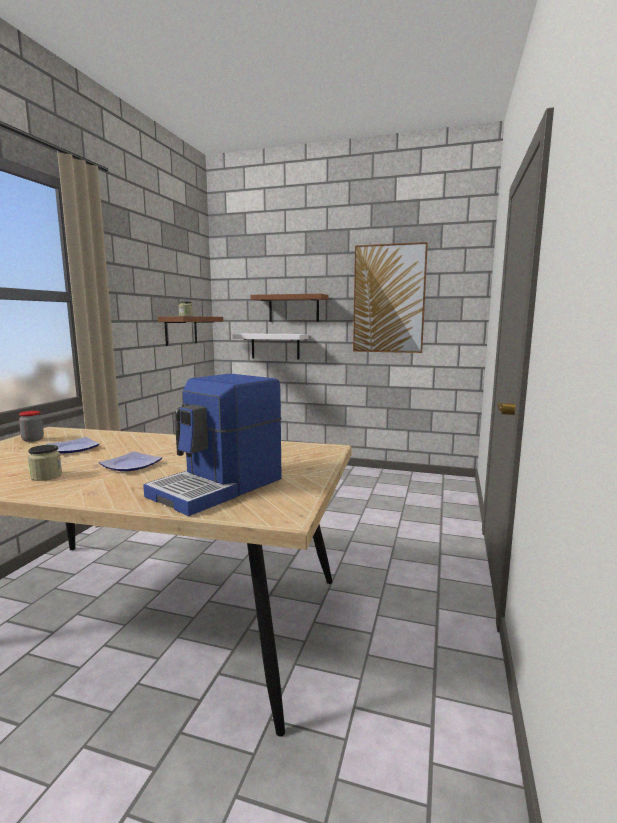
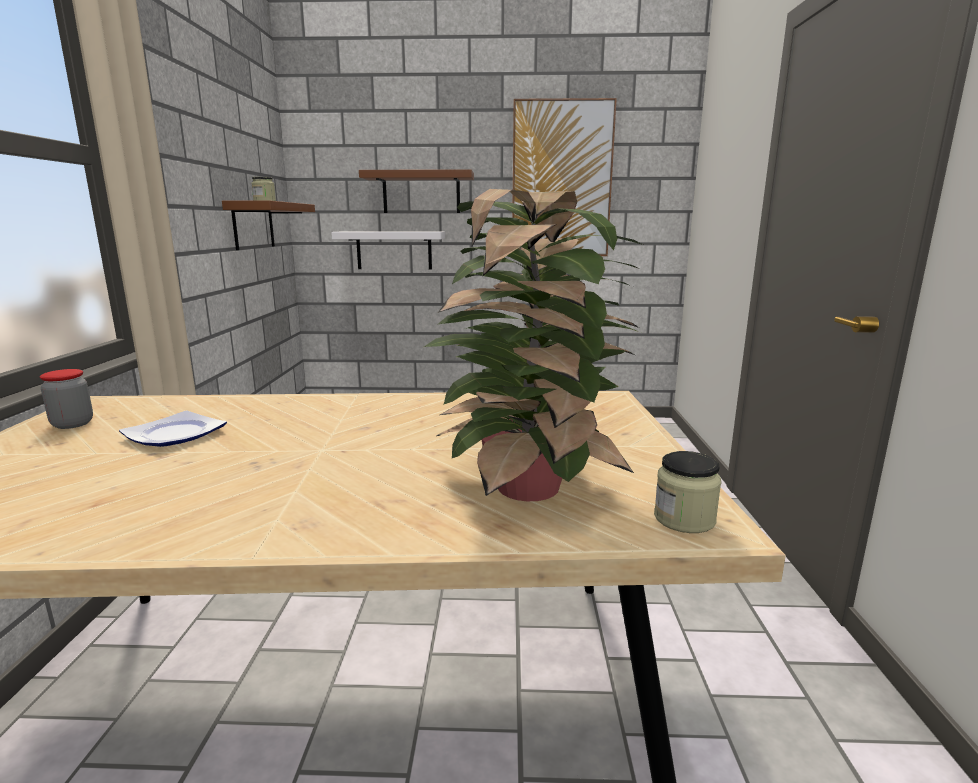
camera: 15 degrees left, 5 degrees up
(46, 476) = (176, 498): jar -> jar (684, 519)
(132, 465) = (326, 457): plate -> none
(219, 487) = (530, 483): coffee machine -> potted plant

